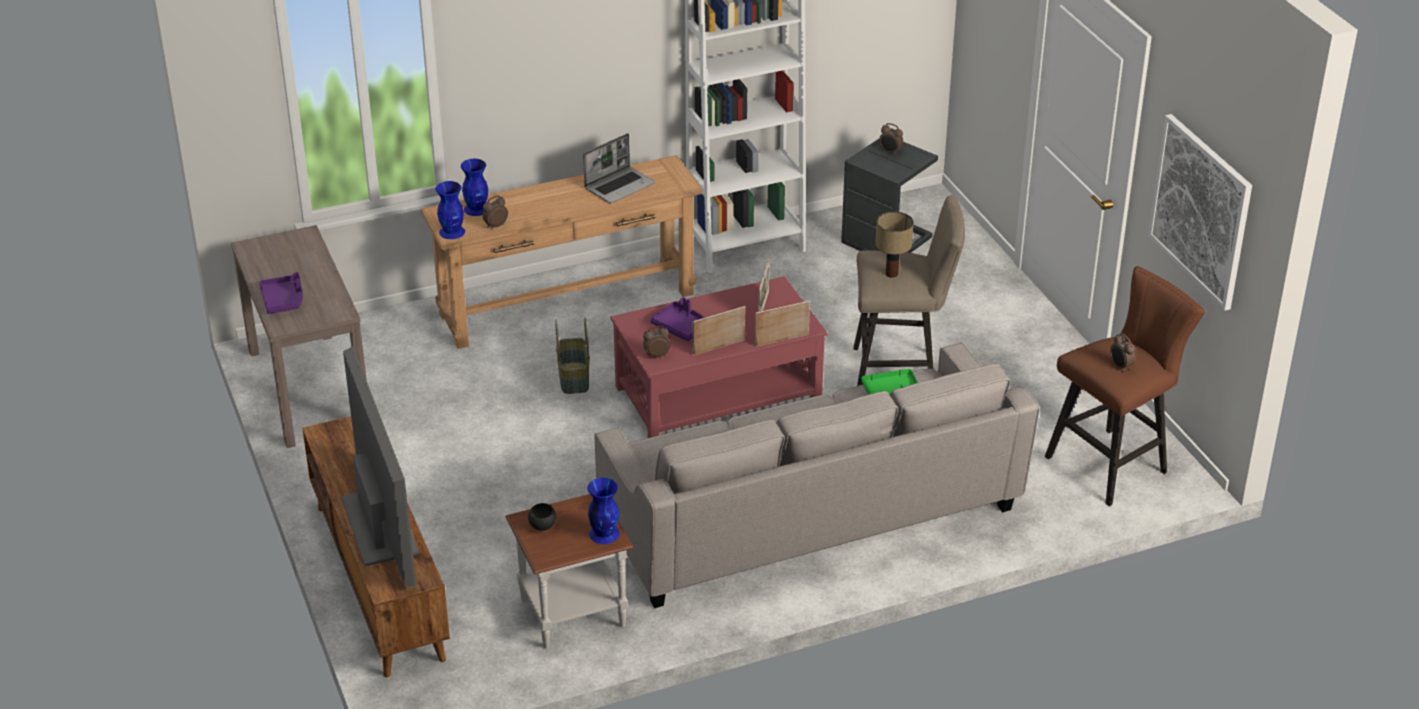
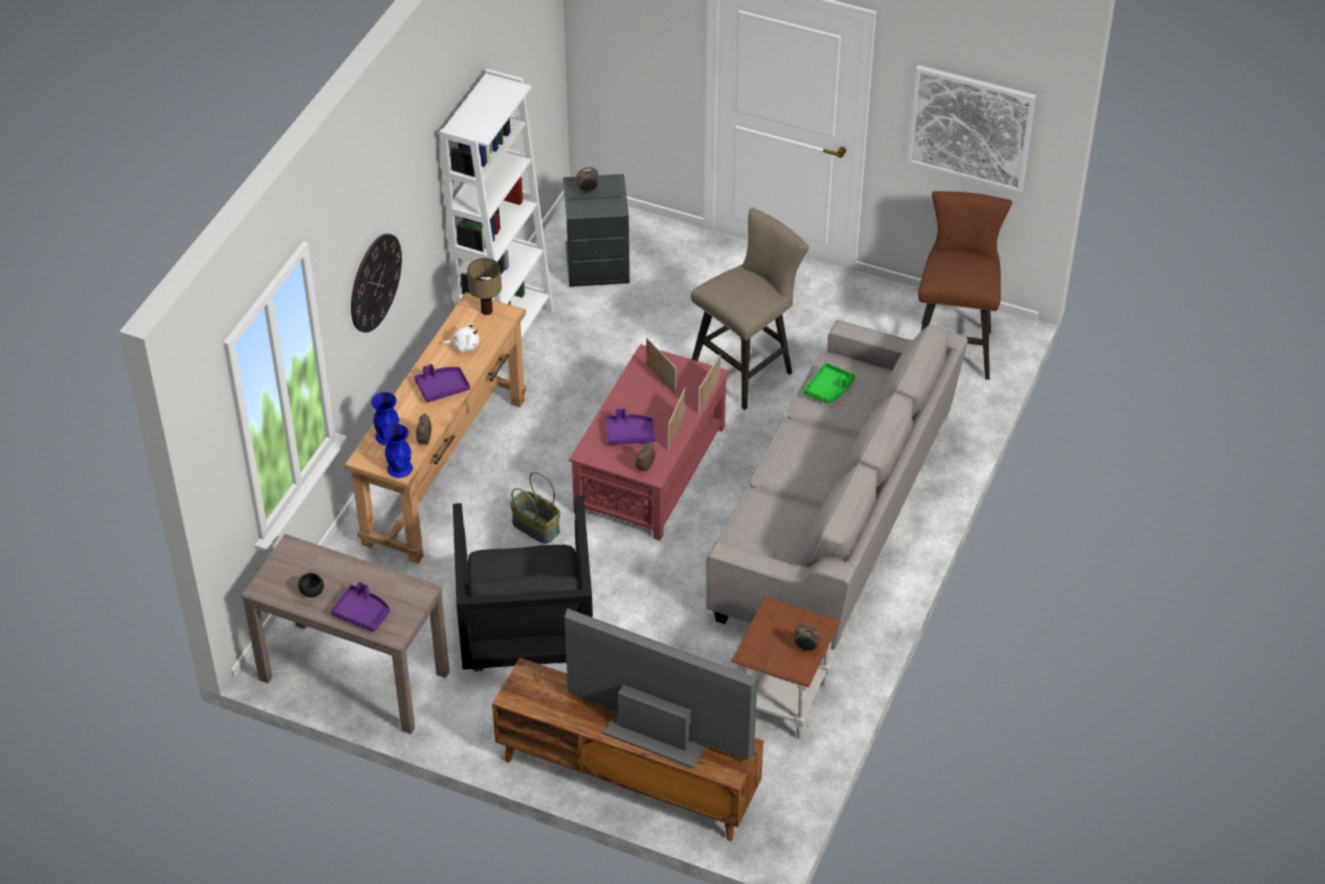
camera: 45 degrees left, 10 degrees up
(470, 433) = (525, 623): none -> black armchair
(542, 526) = (767, 649): black bowl -> black bowl (312, 592)
(545, 69) = (375, 282): none -> wall clock
(561, 202) = (442, 388): none -> purple tray
(604, 533) = (812, 625): blue vase -> none
(620, 186) = (464, 346): laptop -> white plush toy
(892, 273) = (746, 295): table lamp -> table lamp (486, 310)
(1120, 366) = (971, 274): alarm clock -> alarm clock (806, 648)

